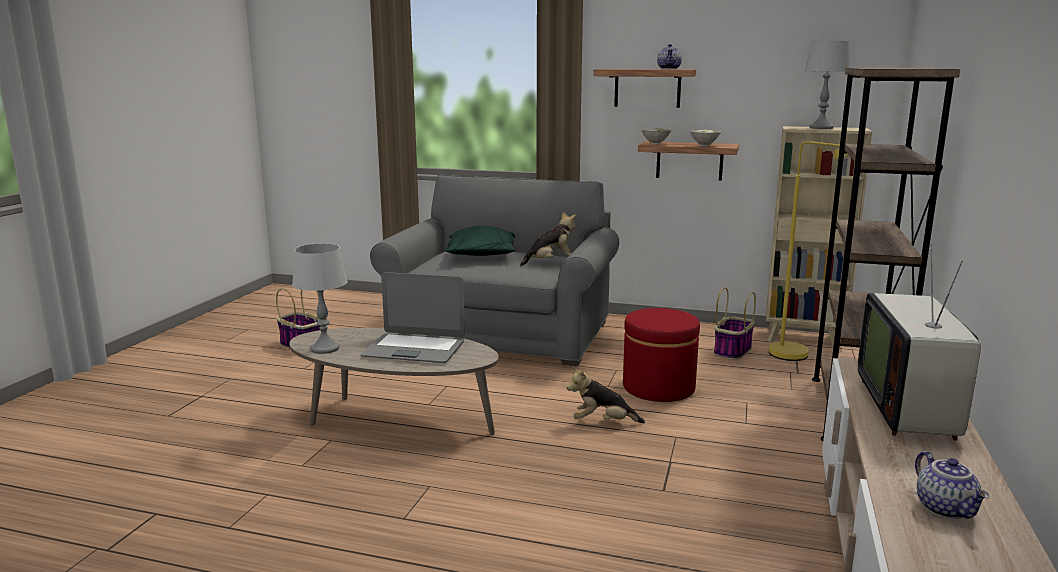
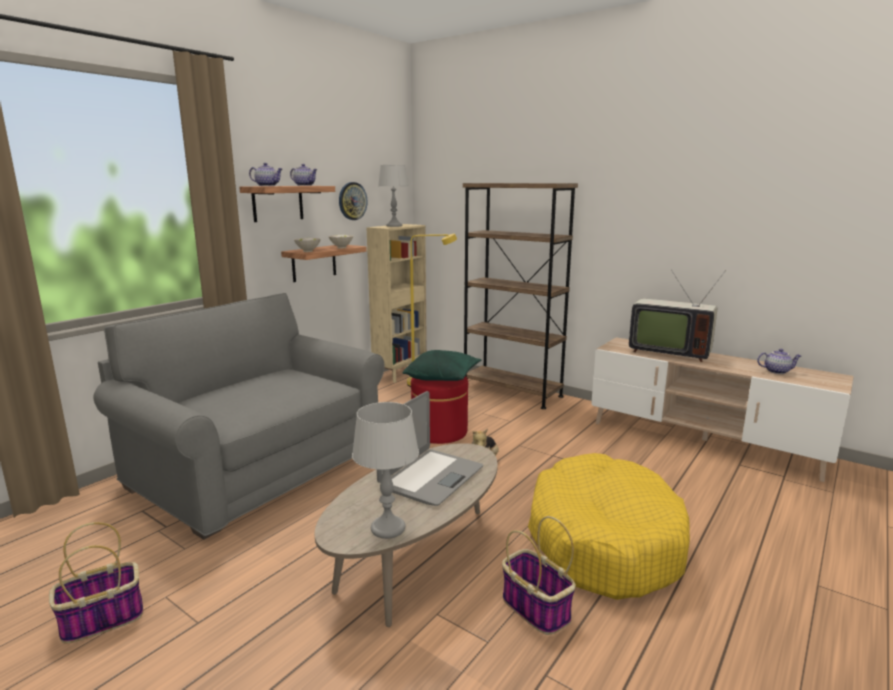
camera: 70 degrees left, 0 degrees up
(480, 510) = (603, 541): none -> yellow dog bed
(481, 256) = (243, 394): green pillow -> green pillow (443, 377)
(550, 262) = (308, 374): plush toy -> none
(615, 68) = (267, 186): none -> teapot
(732, 351) = (399, 395): basket -> basket (534, 608)
(765, 90) = (352, 201): none -> wall clock

